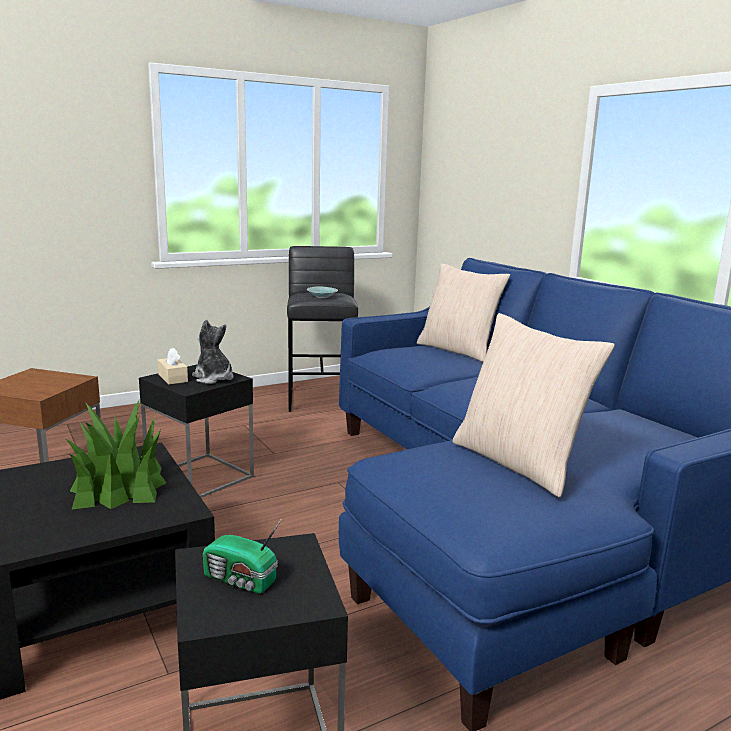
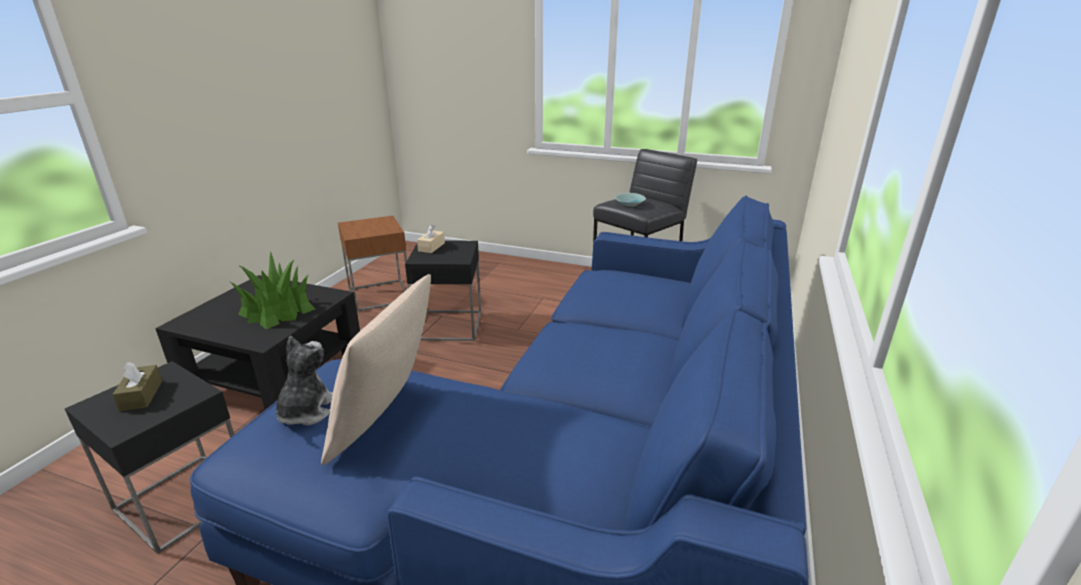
camera: 50 degrees right, 10 degrees up
(213, 378) = (449, 256): plush toy -> plush toy (306, 411)
(241, 580) = (141, 395): radio -> brown tissue box
(458, 350) = (679, 296): beige pillow -> none

